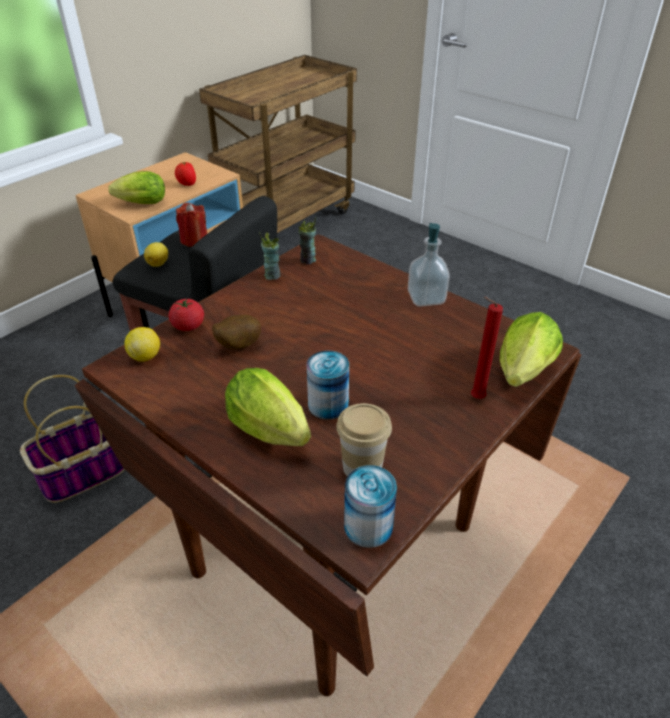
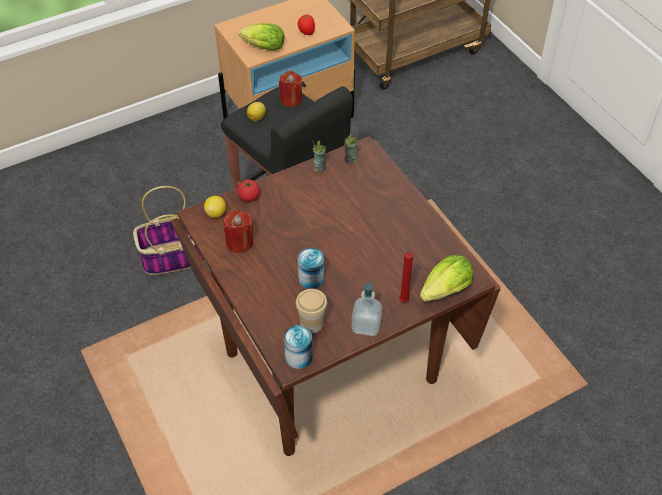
camera: 20 degrees right, 10 degrees up
(196, 384) = (239, 242): none -> red candle
(237, 345) = (274, 220): potato -> none
(273, 433) = (271, 288): lettuce -> none
(426, 298) = (415, 216): soap dispenser -> soap dispenser (366, 325)

